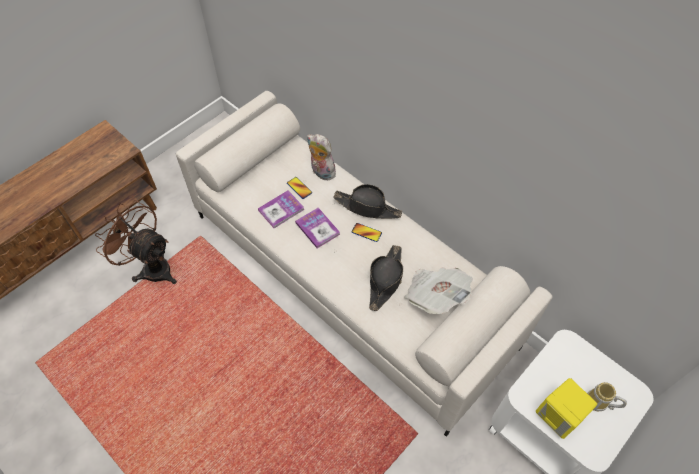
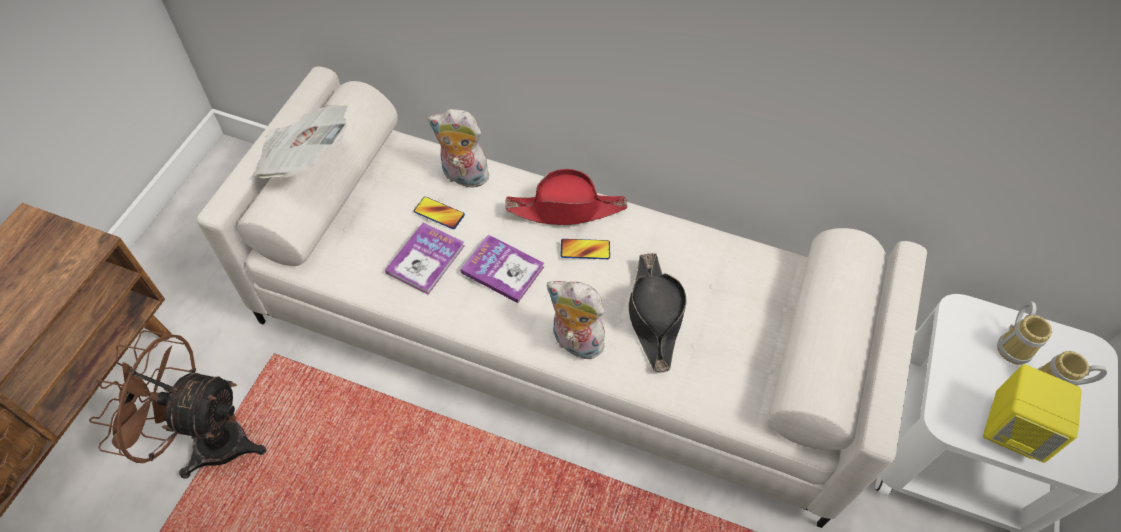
camera: 25 degrees left, 0 degrees up
(336, 279) = (574, 343): none -> plush toy
(367, 207) = (566, 209): black hat -> red hat
(435, 295) = (741, 312): newspaper -> newspaper (305, 160)
(589, 372) = (1014, 345): none -> mug

